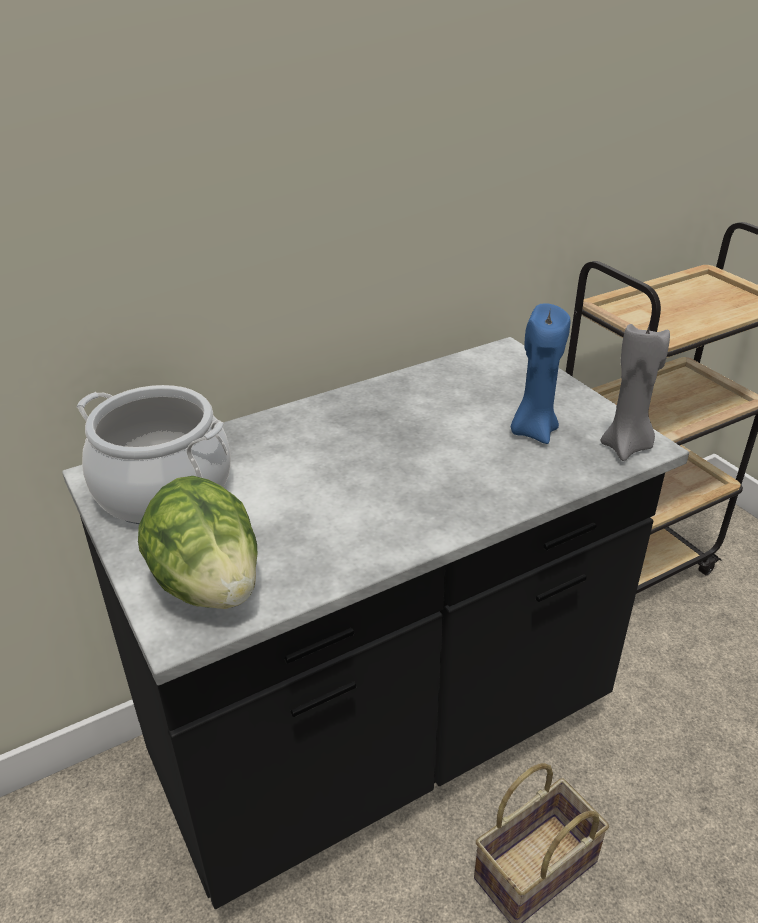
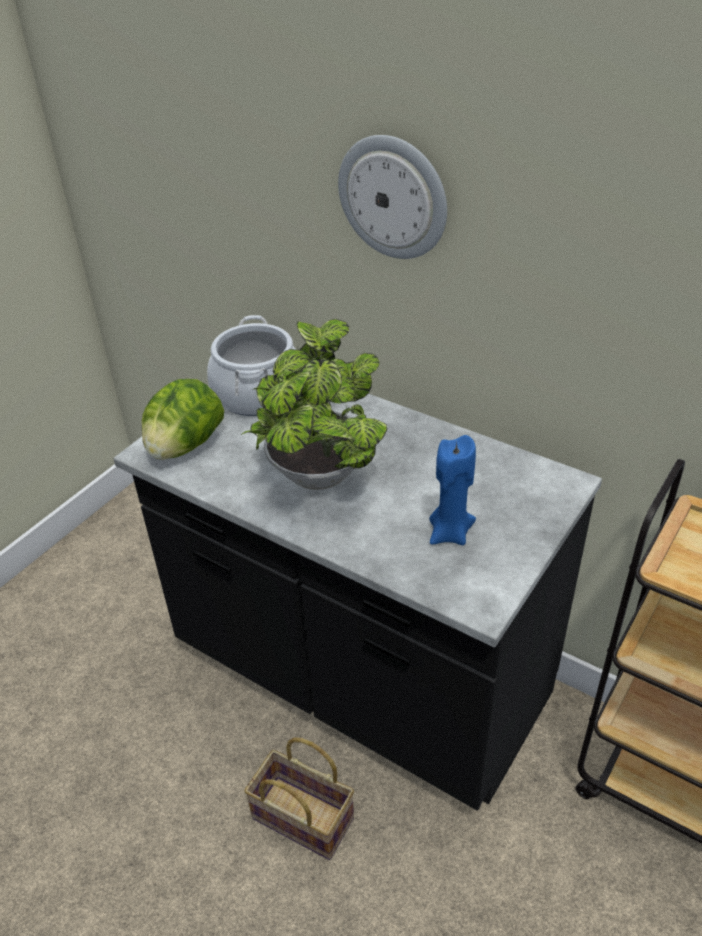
camera: 65 degrees right, 5 degrees up
(252, 127) = (393, 197): none -> wall clock
(380, 488) = (318, 478): none -> potted plant
(626, 447) = (468, 595): grey candle -> none

